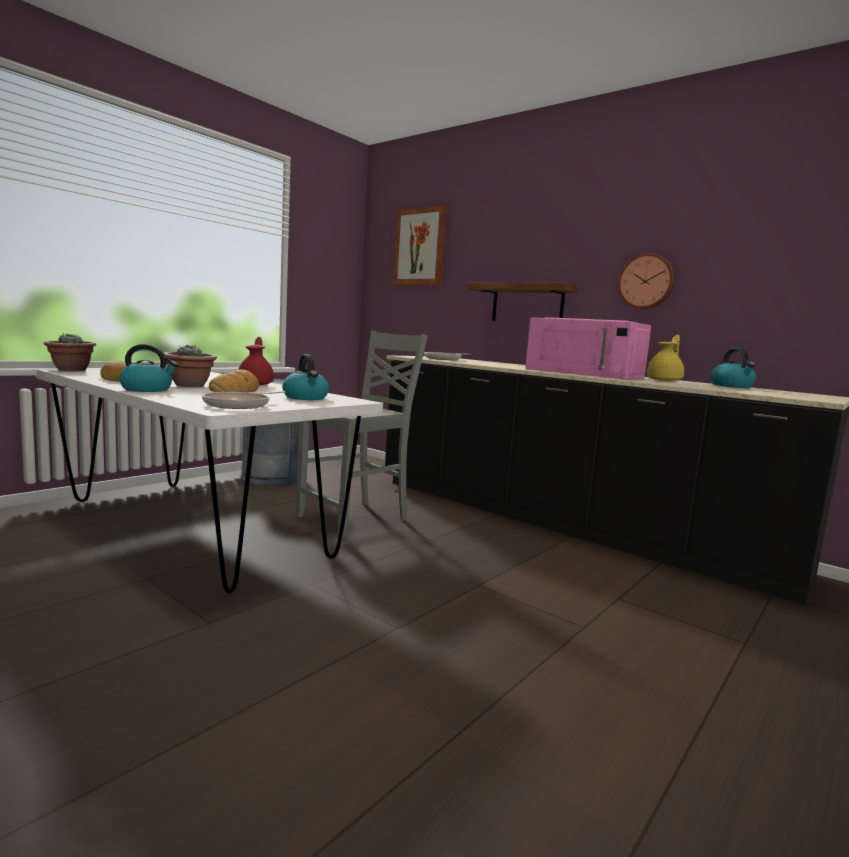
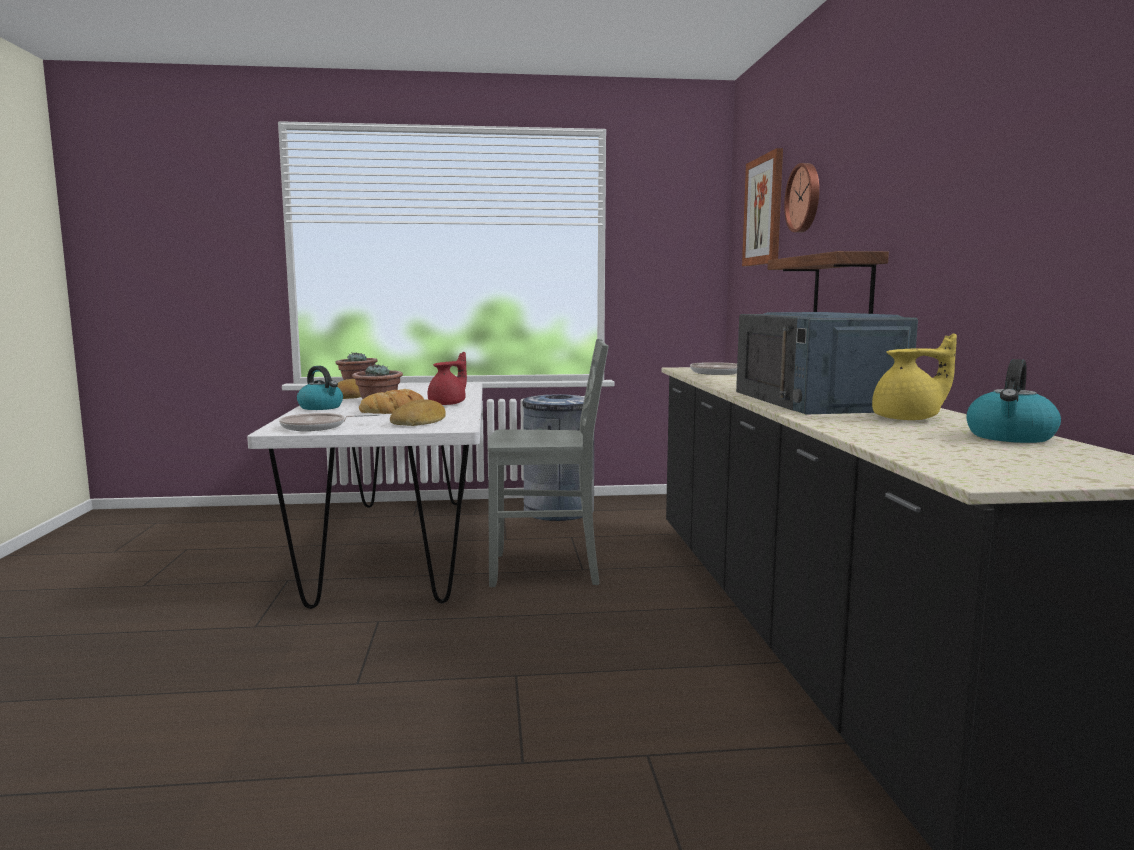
camera: 45 degrees right, 0 degrees up
(306, 398) = (420, 421): kettle -> bread
(585, 373) = (816, 401): pink microwave -> blue microwave
(646, 281) = (957, 236): wall clock -> wall clock (805, 198)

